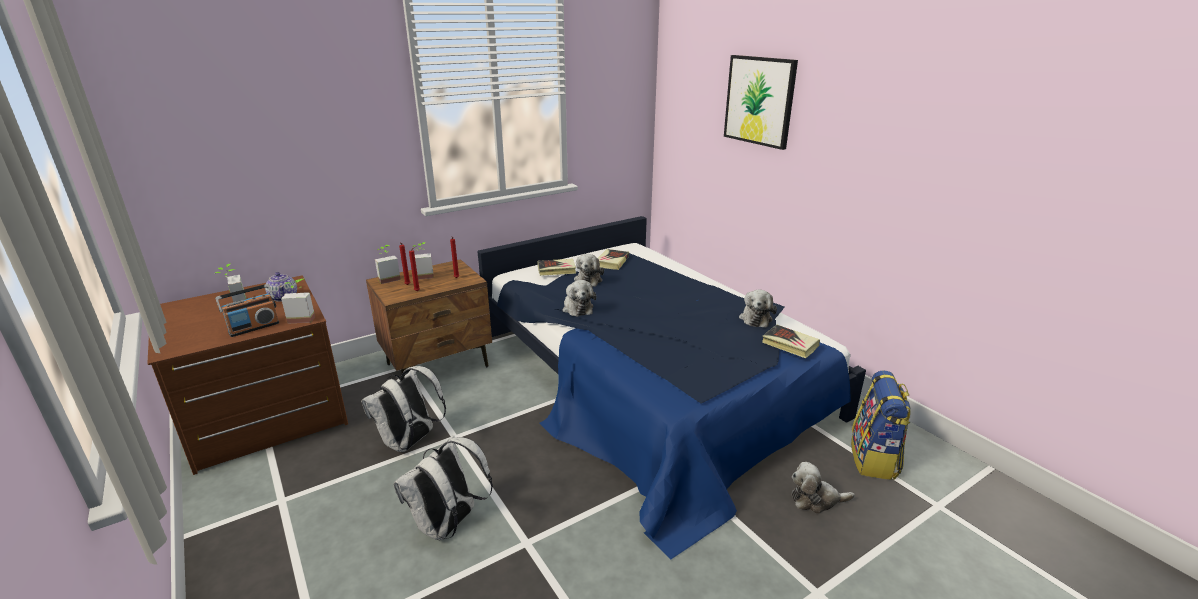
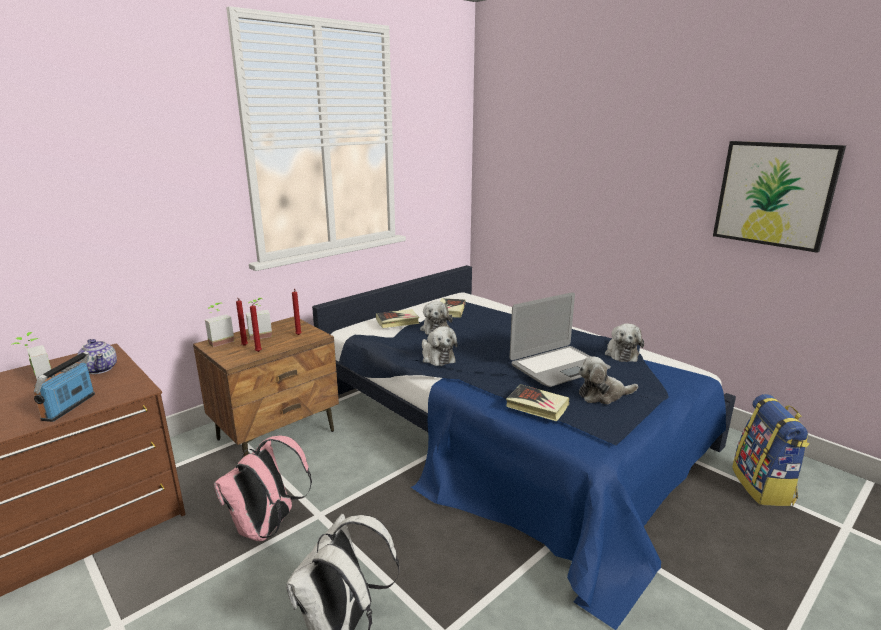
camera: 10 degrees left, 5 degrees down
(254, 328) = (70, 407): radio -> radio turned 150 degrees clockwise
(303, 318) = (132, 390): potted plant -> none
(410, 442) = (267, 528): white backpack -> pink backpack
(685, 326) = (558, 366): none -> laptop
(759, 101) = (591, 143): picture -> picture (774, 194)
(790, 344) = (668, 376): book -> book (537, 406)
(816, 500) = (730, 537): plush toy -> plush toy (603, 395)

